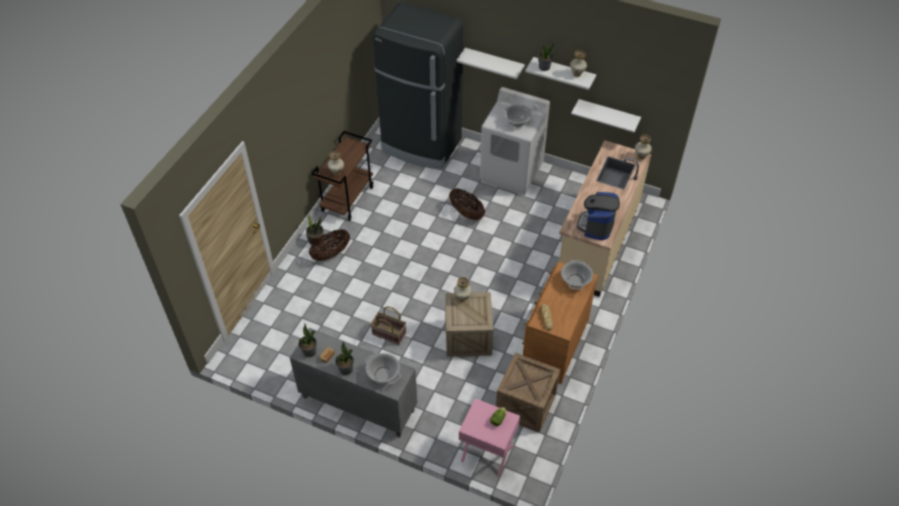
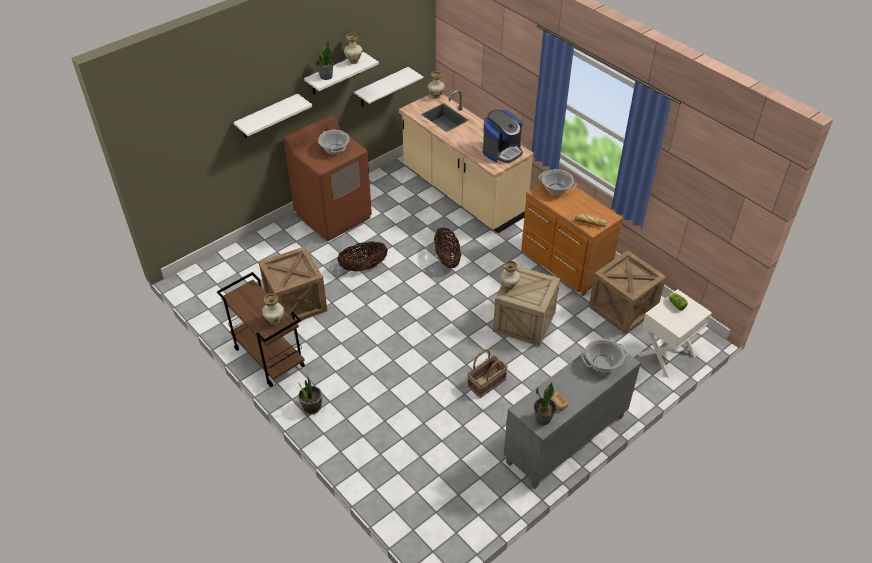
camera: 65 degrees left, 5 degrees down
(331, 254) = (342, 399): basket -> basket (447, 258)
(346, 369) = (582, 393): potted plant -> none
(406, 191) = (296, 303): none -> crate
(421, 145) = (239, 268): black fridge -> none
(487, 453) = (666, 355): pink nightstand -> white nightstand
(511, 172) = (333, 215): white washing machine -> brown washing machine
(596, 226) = (502, 151): coffee machine -> coffee machine turned 90 degrees counterclockwise

